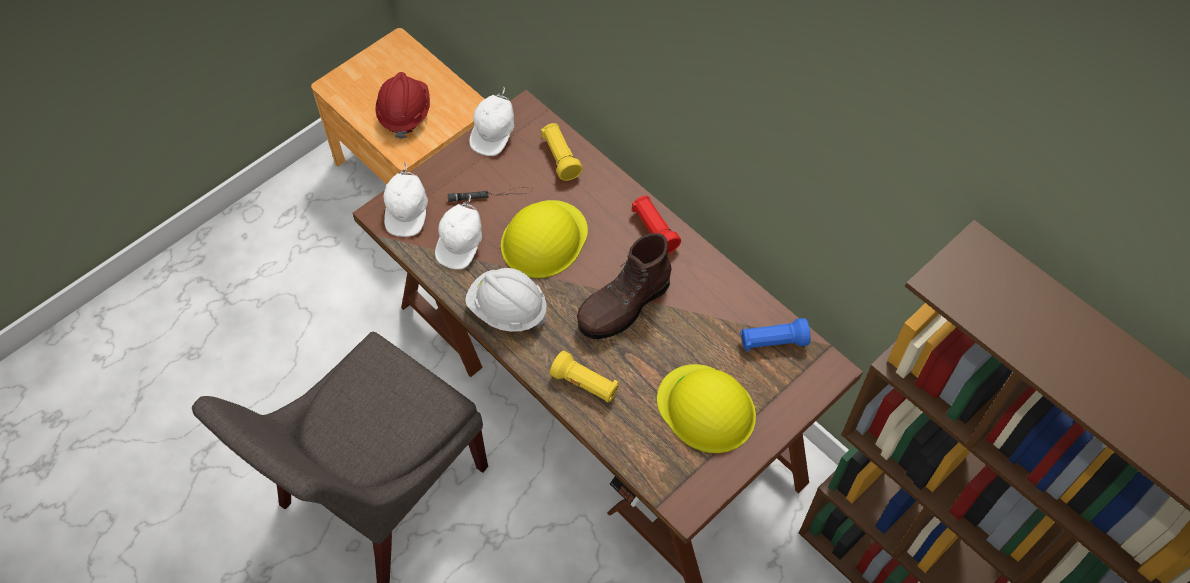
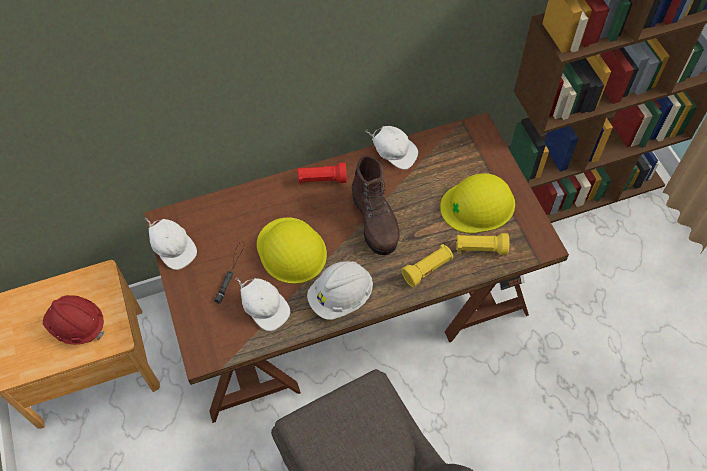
camera: 65 degrees left, 0 degrees up
(408, 212) = (212, 336): white cap -> white cap (394, 153)
(560, 157) = (224, 213): yellow flashlight -> yellow flashlight (480, 248)
(772, 342) = (444, 149): blue flashlight -> none

